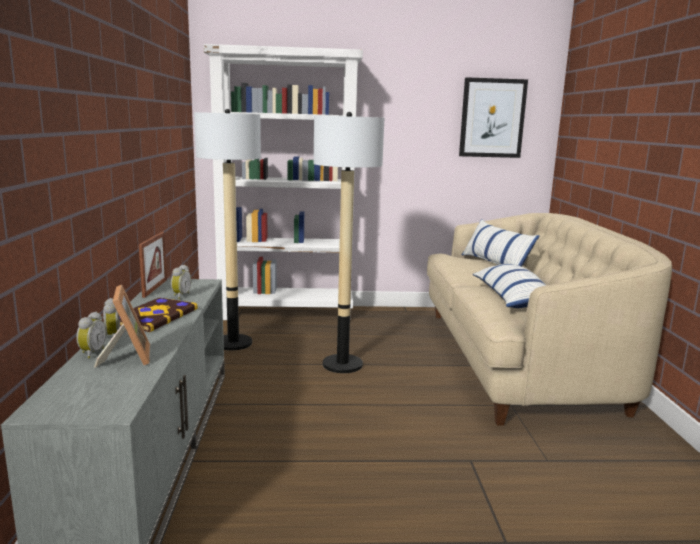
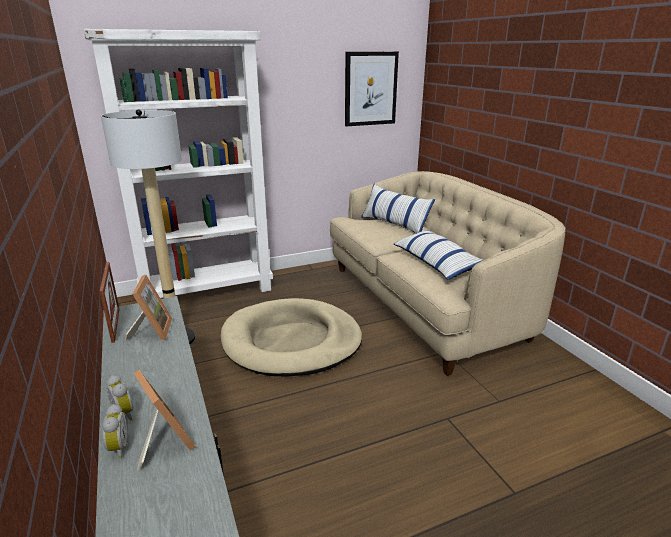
camera: 20 degrees left, 10 degrees up
(154, 316) = (147, 370): book -> none
(180, 296) = (152, 330): alarm clock -> picture frame
(342, 364) = (292, 341): floor lamp -> beige dog bed

